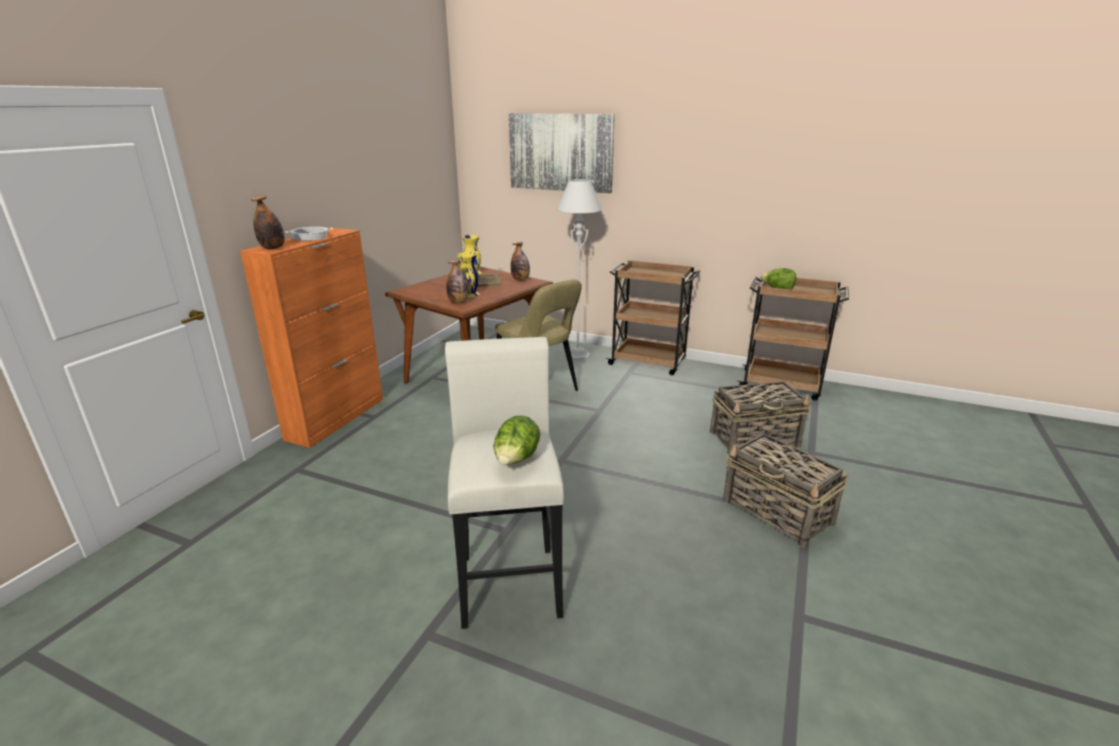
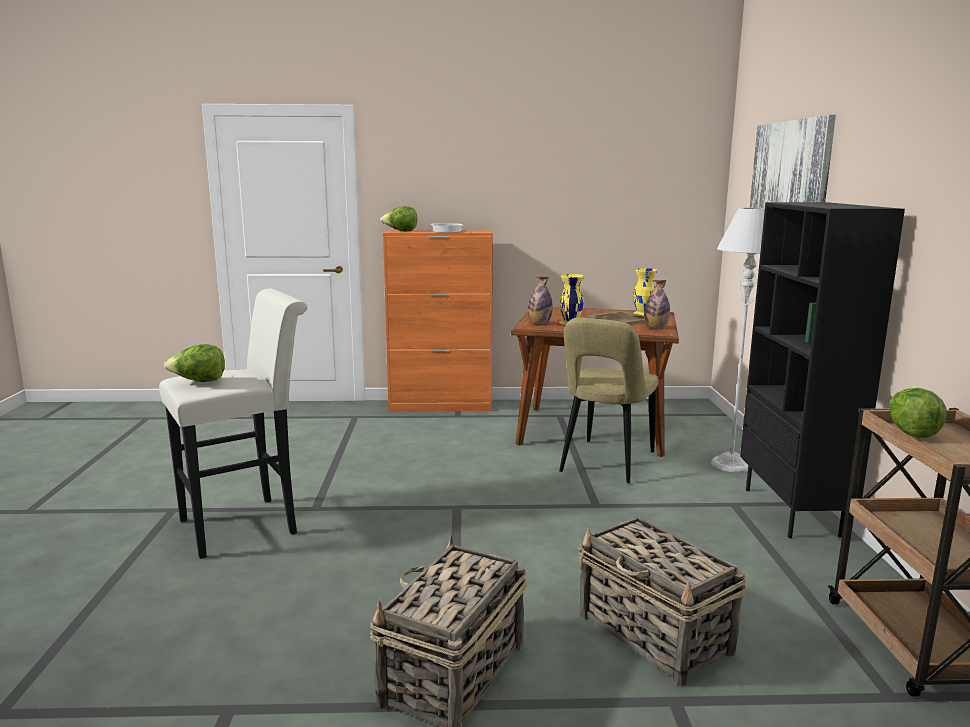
camera: 65 degrees right, 10 degrees down
(273, 248) = (400, 231): bottle -> lettuce
(648, 362) = (793, 512): brown cart -> black bookcase

